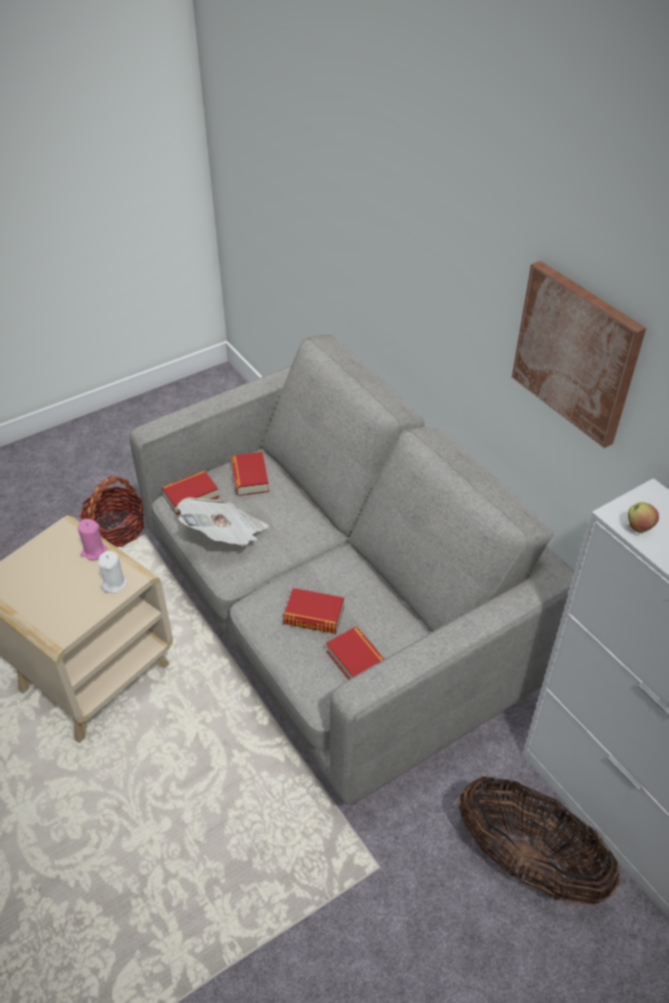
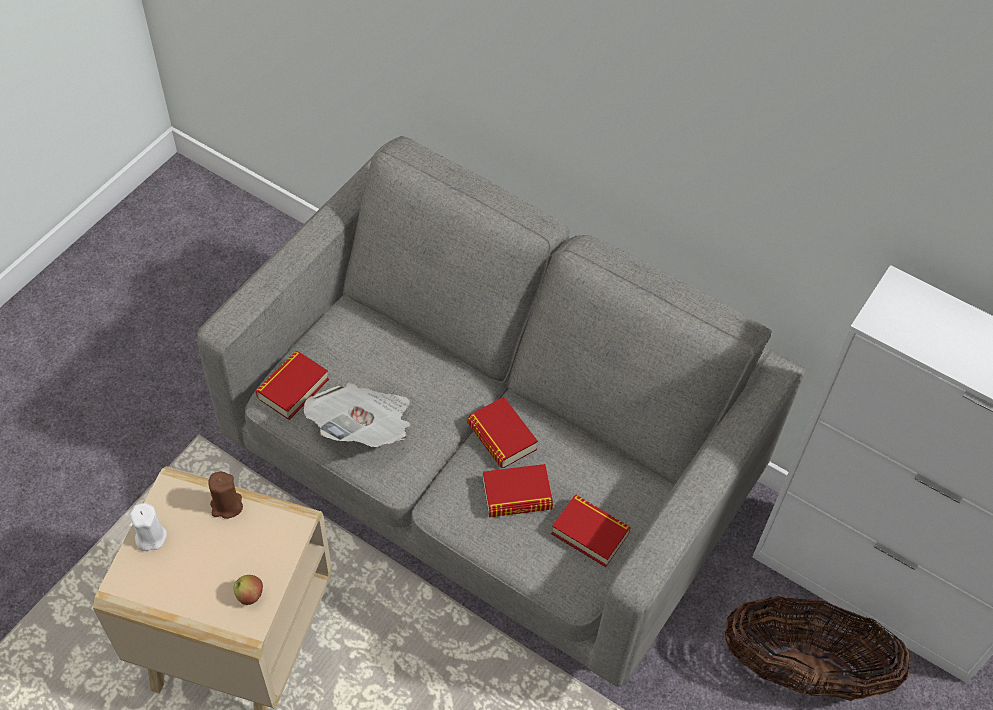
camera: 25 degrees left, 10 degrees up
(94, 551) = (226, 505): pink candle -> brown candle
(114, 583) = (276, 538): white candle -> white candle (150, 536)
(117, 528) = (157, 439): basket -> none
(250, 478) = (352, 341): book -> book (502, 437)
(576, 353) = (778, 145): picture -> none
(639, 527) = (902, 331): apple -> apple (250, 595)

